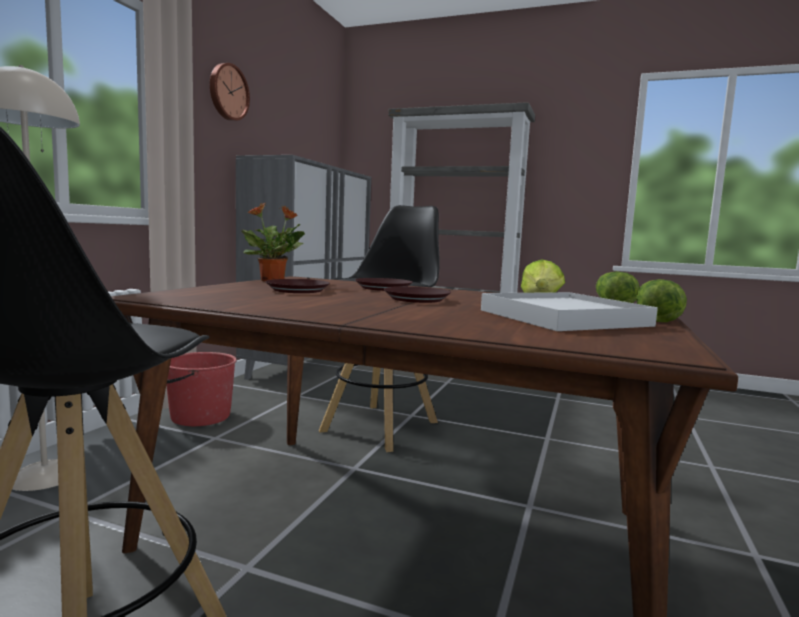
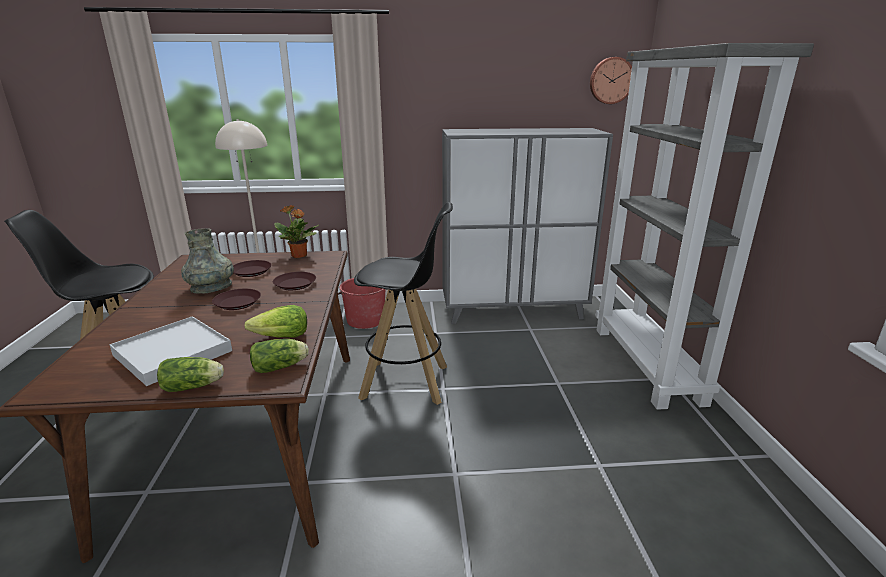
camera: 65 degrees right, 15 degrees up
(227, 92) = (440, 75): wall clock -> wall clock (611, 80)
(332, 300) = (211, 287): none -> grey vase

